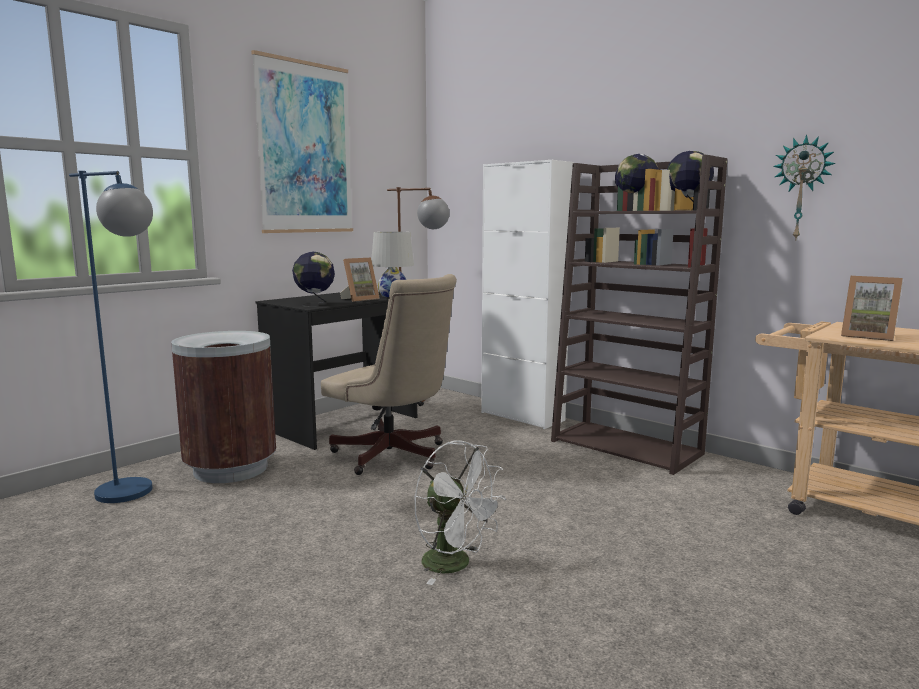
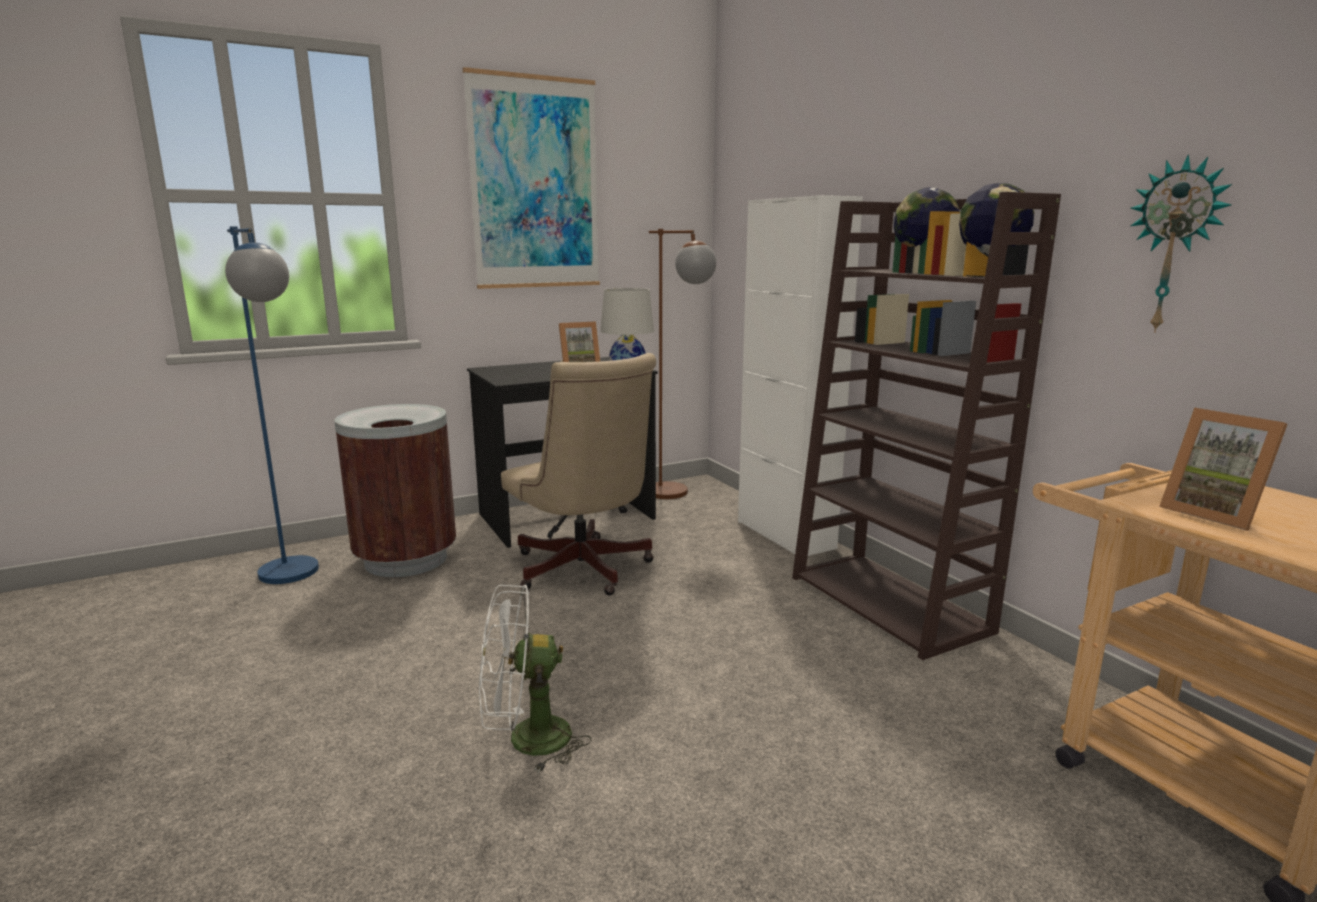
camera: 20 degrees right, 5 degrees up
(315, 304) = (517, 377): globe -> none
(455, 565) = (526, 741): white fan -> white fan turned 105 degrees clockwise

